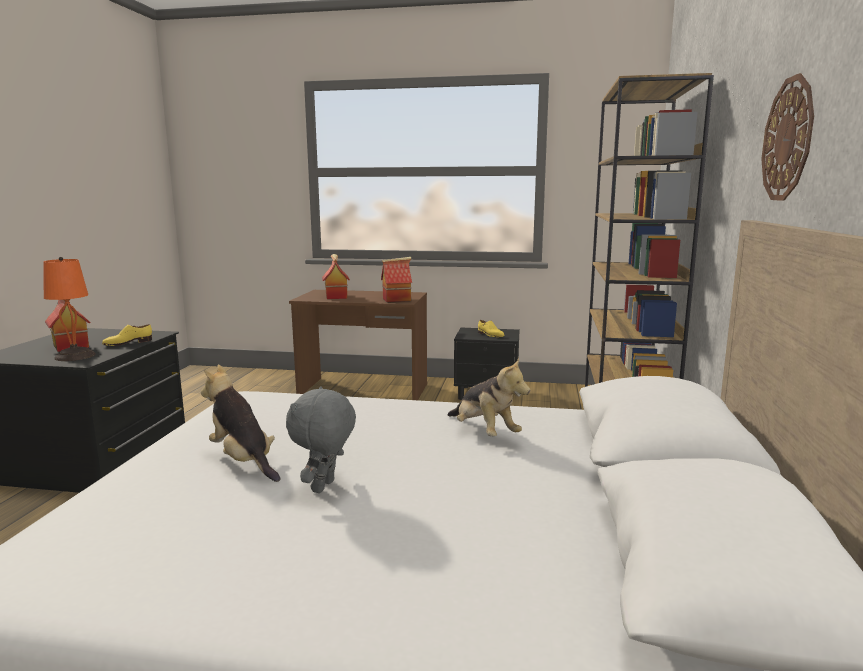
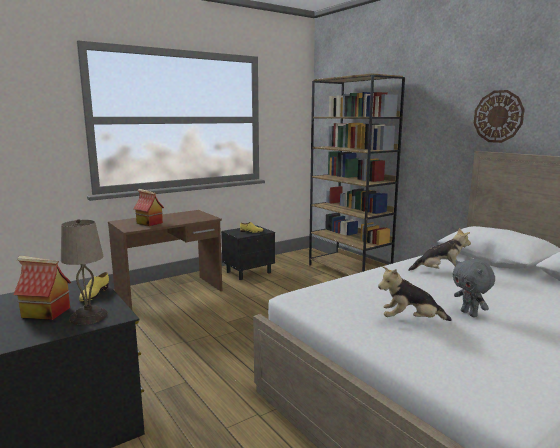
camera: 45 degrees left, 0 degrees up
(75, 356) = (88, 316): orange table lamp -> beige table lamp
(397, 299) = (199, 217): toy house -> none

